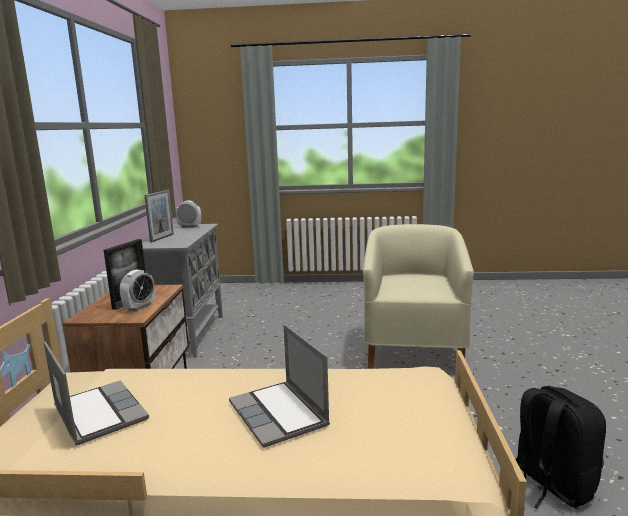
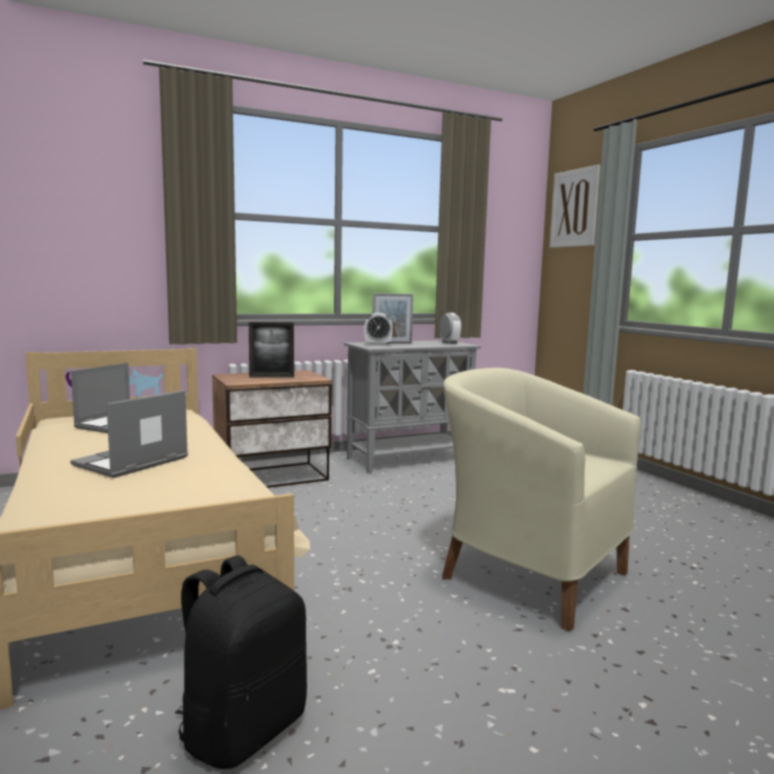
camera: 60 degrees right, 5 degrees down
(139, 307) = (259, 380): alarm clock -> alarm clock (378, 344)
(209, 104) = (574, 208): none -> picture
(414, 353) = (529, 574): beige armchair -> beige armchair turned 120 degrees counterclockwise

